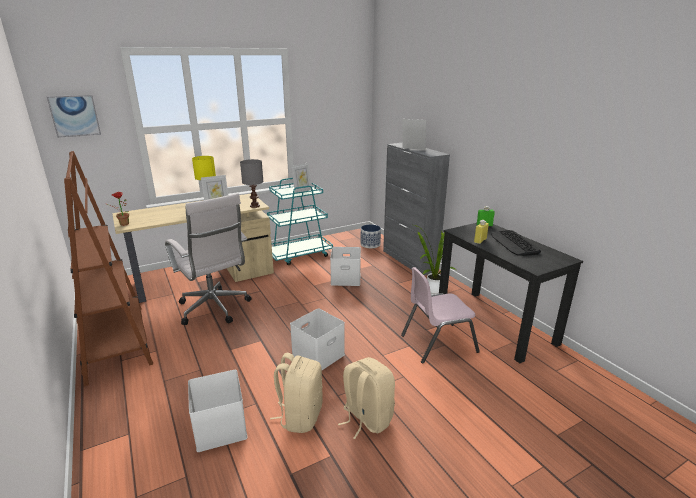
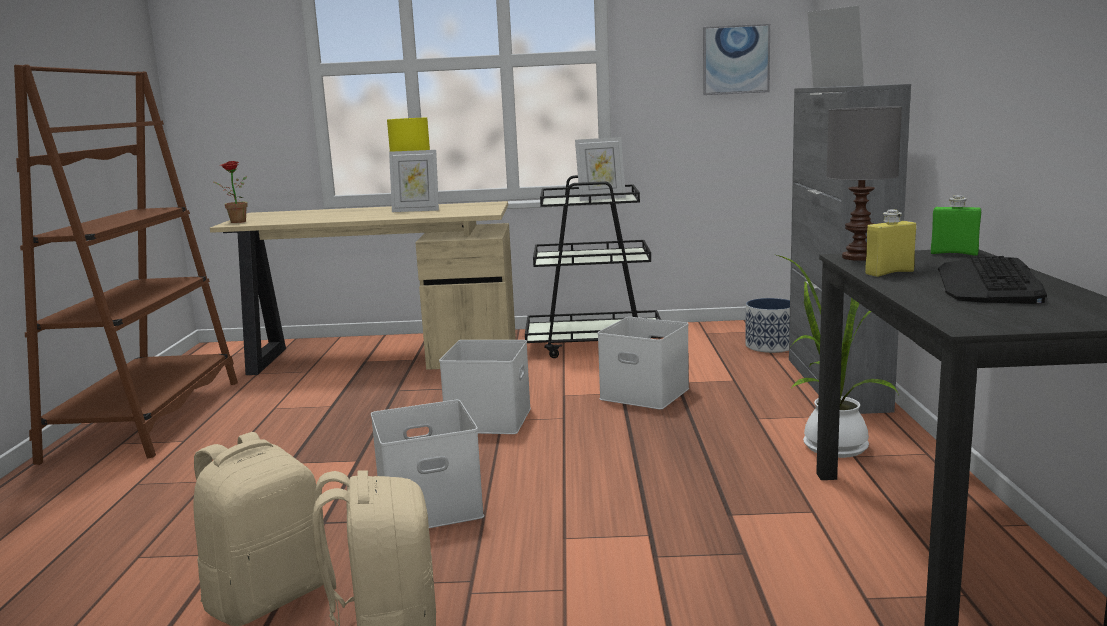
camera: 30 degrees right, 10 degrees down
(74, 116) = (216, 41): picture -> picture (735, 60)
(215, 309) = (342, 402): white office chair -> none
(219, 426) = (120, 571): white storage box -> white storage box (487, 419)
(255, 206) = (478, 213): grey table lamp -> grey table lamp (860, 257)
(299, 254) = (595, 345): turquoise cart -> black cart
(438, 343) = (729, 546): pink chair -> none

